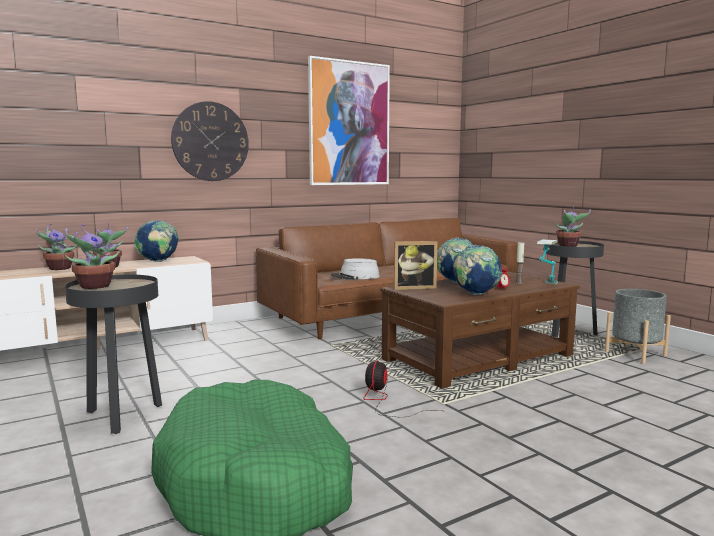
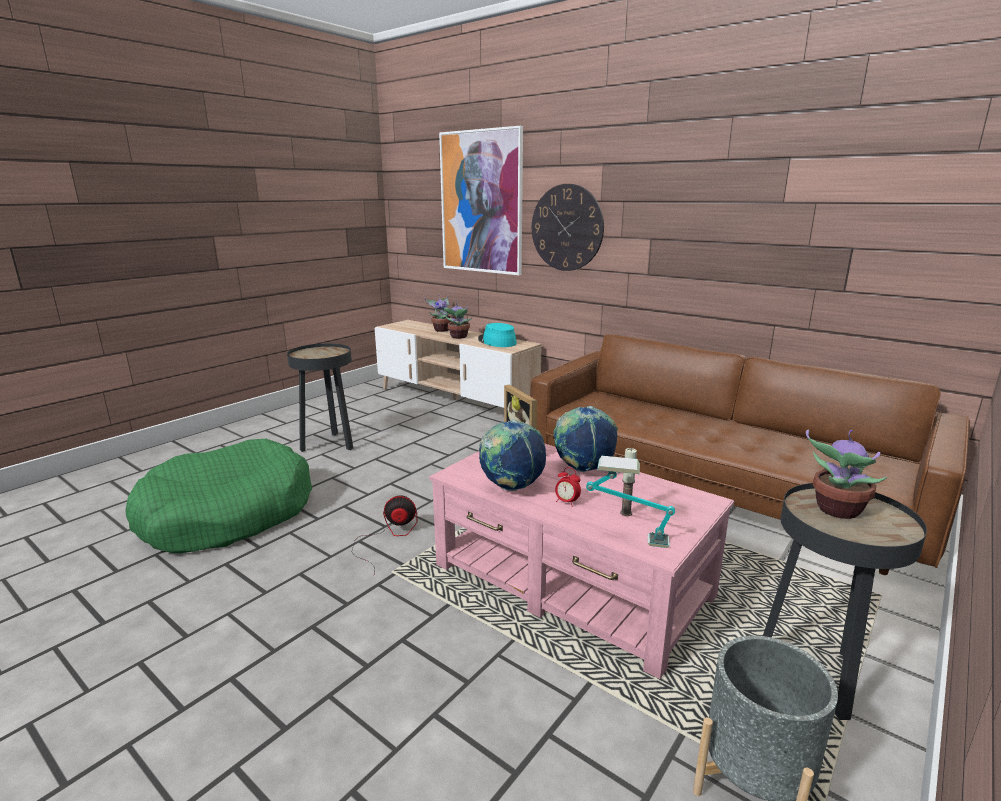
camera: 70 degrees right, 10 degrees up
(93, 286) = (316, 350): potted plant -> none
(158, 261) = (496, 341): globe -> turquoise hat
(349, 124) = (750, 201): picture -> picture (481, 202)
(355, 277) = (619, 417): grey hat -> none
(479, 358) = (571, 581): brown coffee table -> pink coffee table

